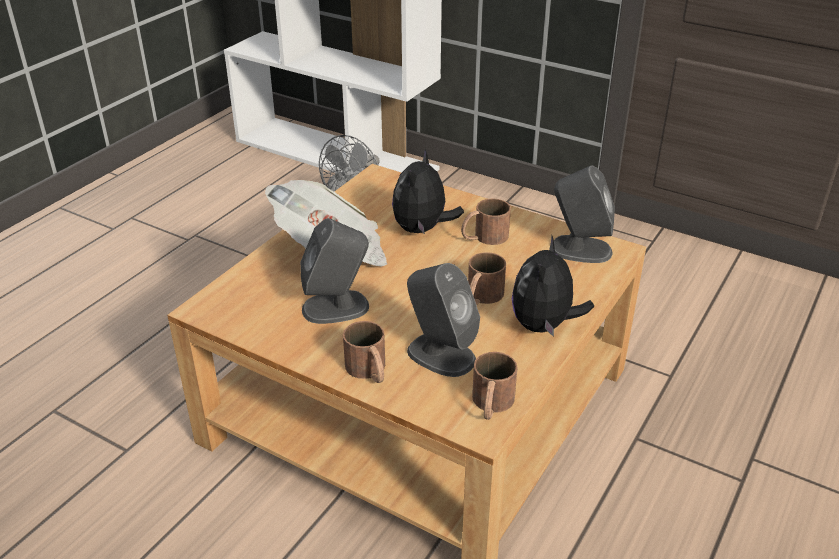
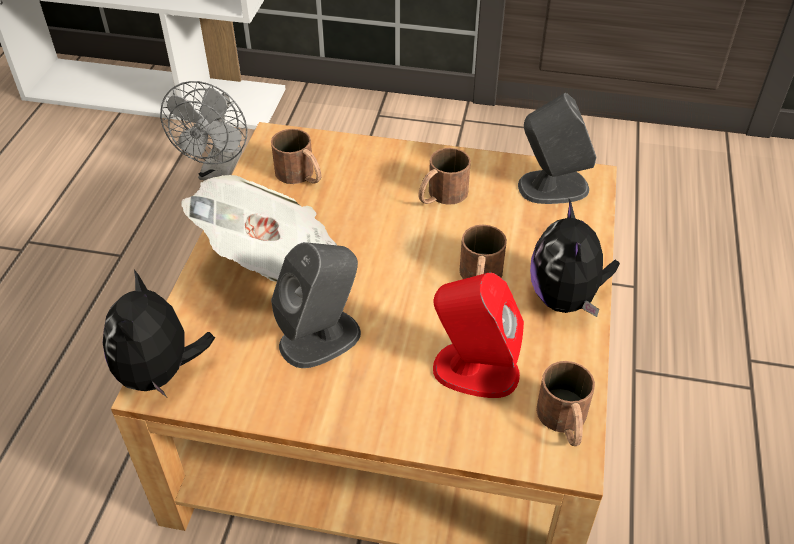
camera: 20 degrees left, 10 degrees up
(369, 371) = (405, 418): brown mug -> brown mug (301, 176)
(422, 229) = (366, 202): plush toy -> plush toy (161, 373)
(440, 354) = (474, 370): grey speaker -> red speaker

